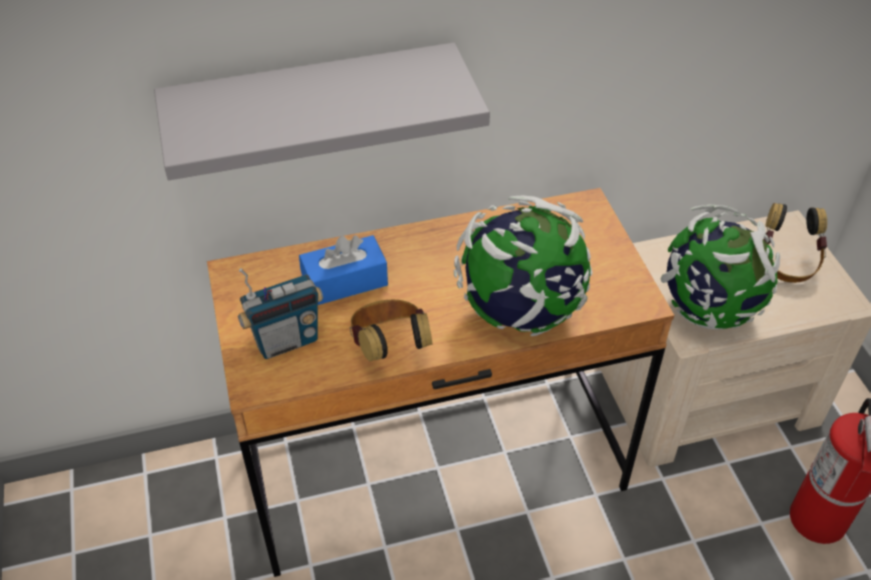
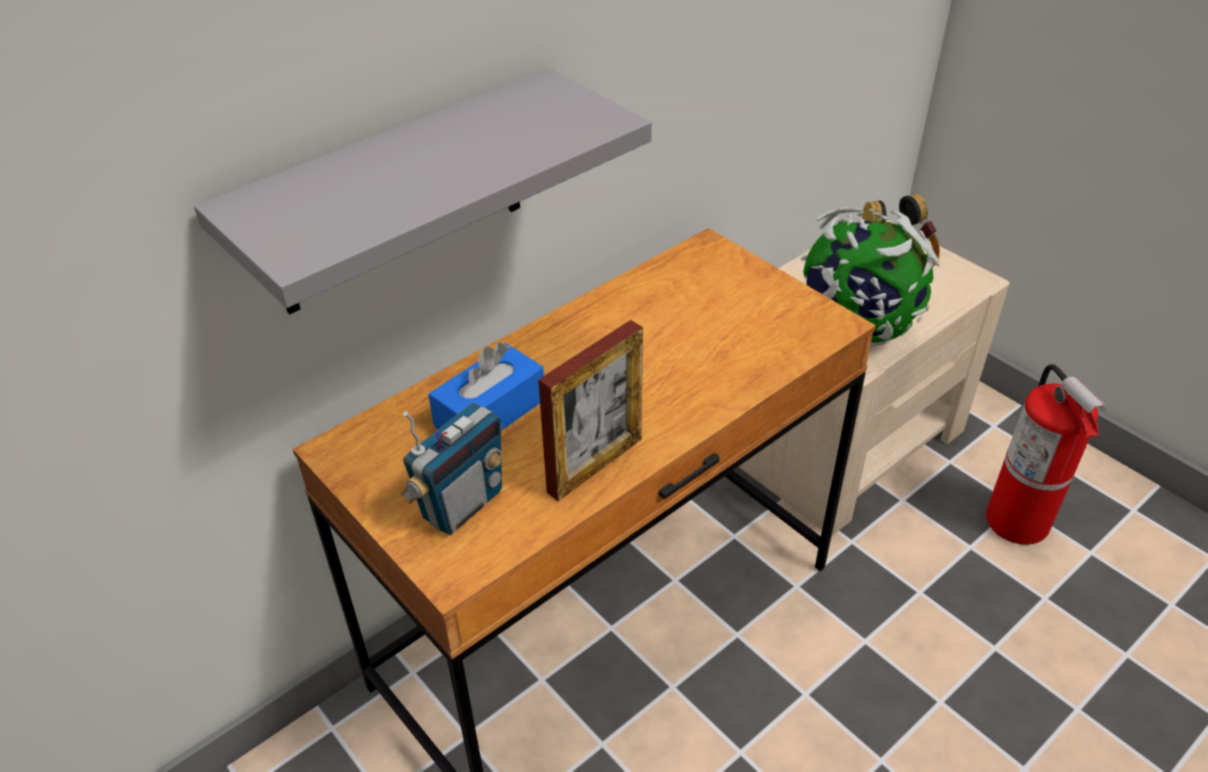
camera: 25 degrees left, 5 degrees down
(389, 347) = (595, 465): headphones -> picture frame
(519, 313) = (716, 377): globe -> none

